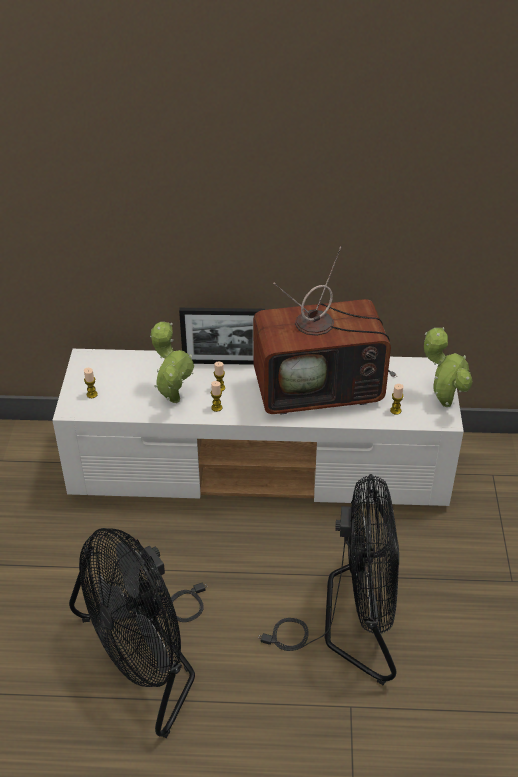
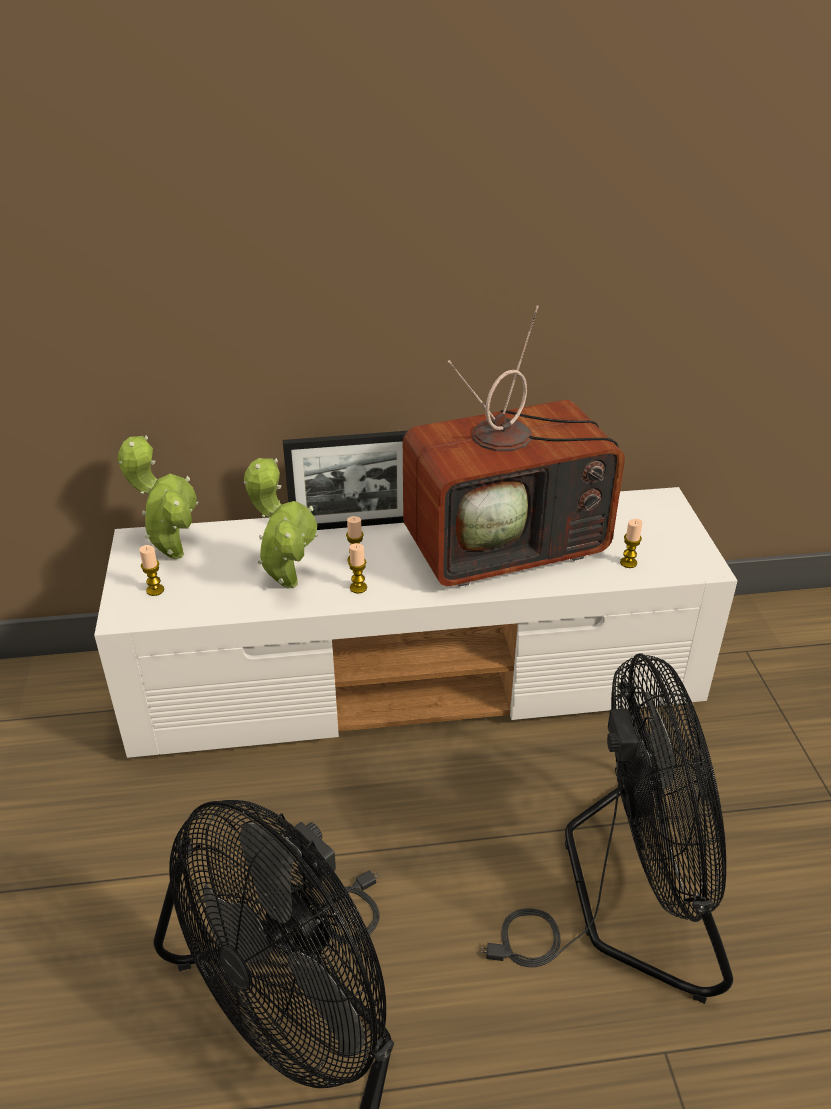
camera: 10 degrees left, 5 degrees down
(443, 401) = (691, 543): potted plant -> potted plant (172, 552)

